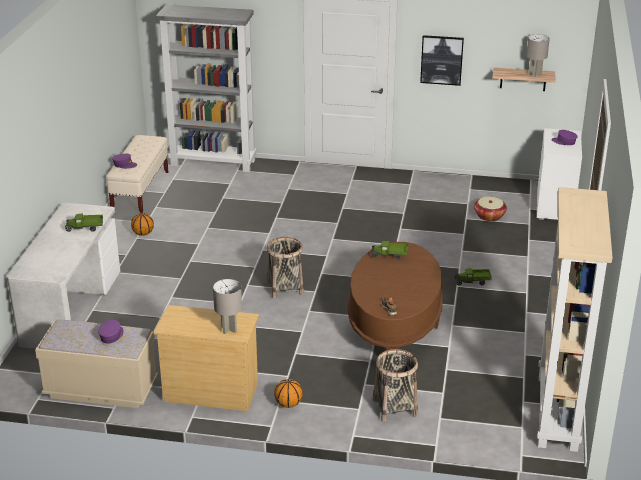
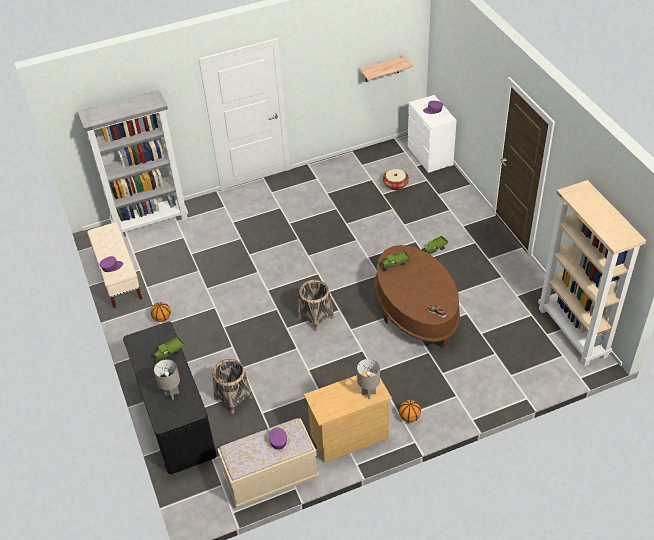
camera: 30 degrees left, 15 degrees up
(71, 307) = (174, 416): white desk -> black desk
(394, 407) = (477, 382): basket -> basket (233, 398)
(441, 60) = (319, 76): picture -> none
(535, 74) = (394, 65): grey table lamp -> grey table lamp (172, 393)

